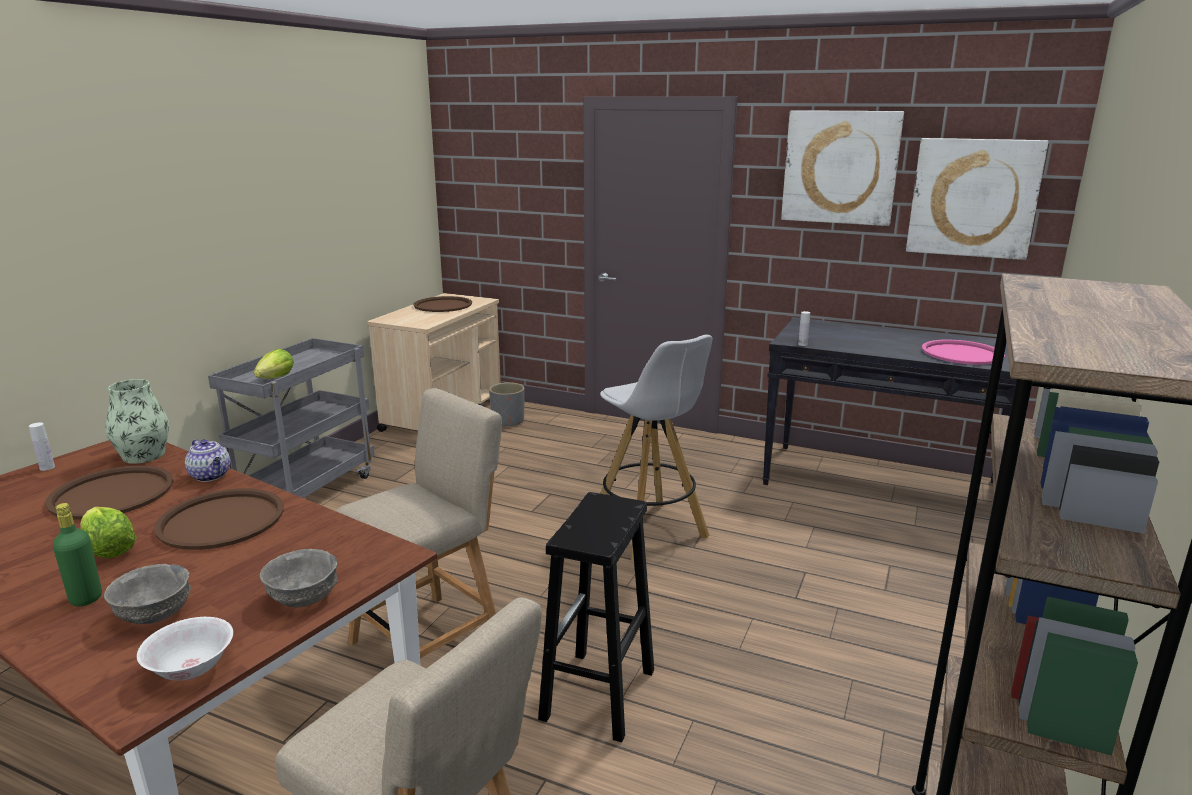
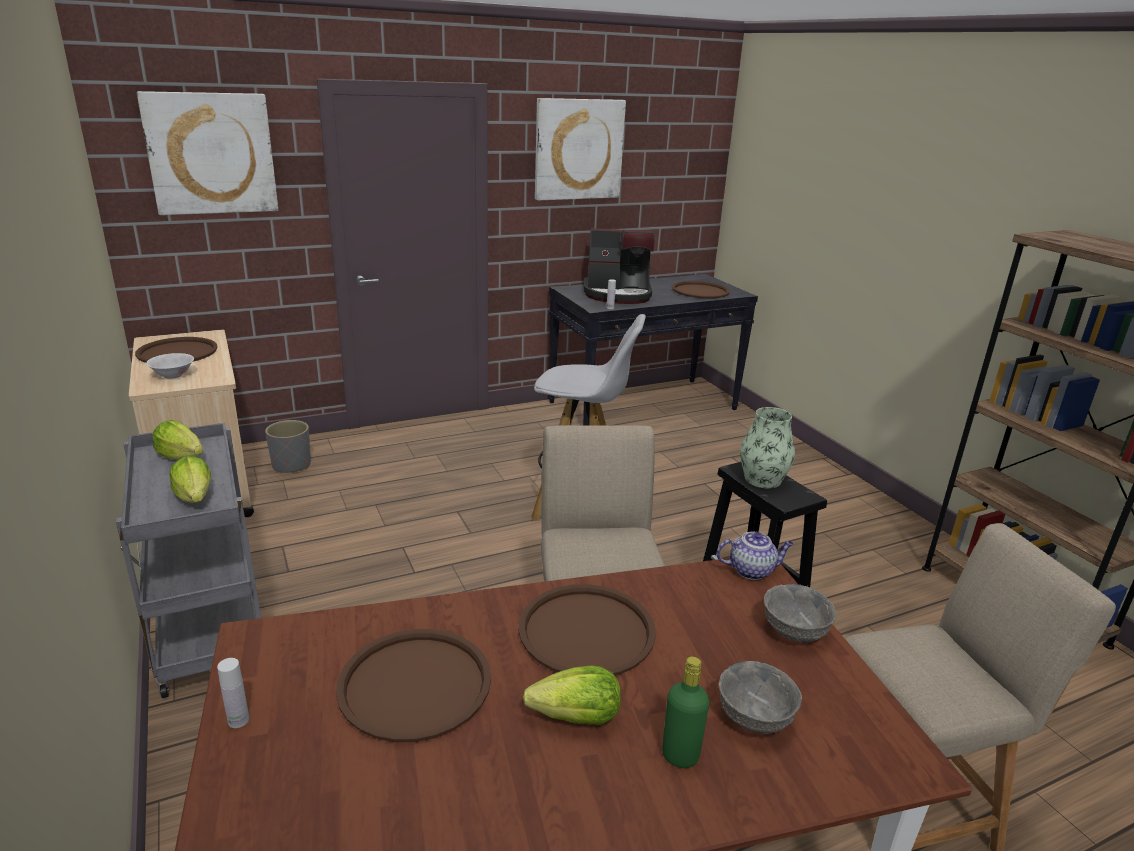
camera: 50 degrees left, 5 degrees up
(144, 455) = (323, 637): vase -> vase (762, 479)
(192, 668) = (872, 719): white bowl -> white bowl (173, 375)
(211, 476) = (460, 609): teapot -> teapot (752, 570)
(319, 358) = (181, 456): none -> lettuce
(846, 336) = (618, 294): none -> coffee machine
(962, 353) = (700, 291): pink tray -> brown tray
(973, 198) = (670, 169): picture -> picture (211, 154)

